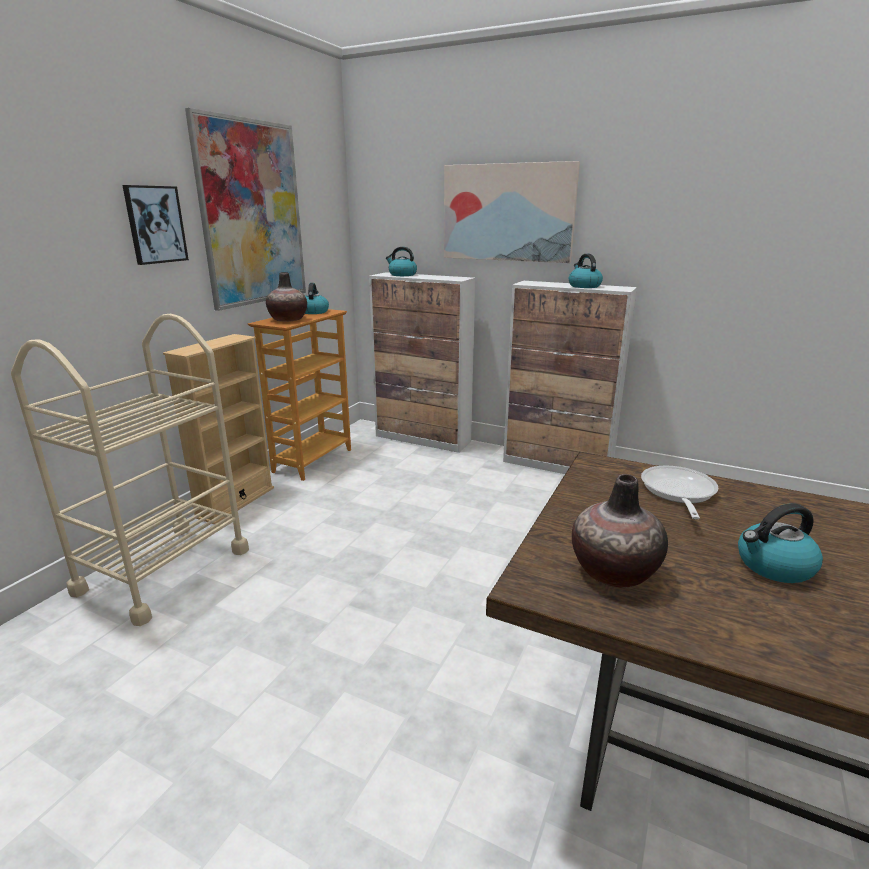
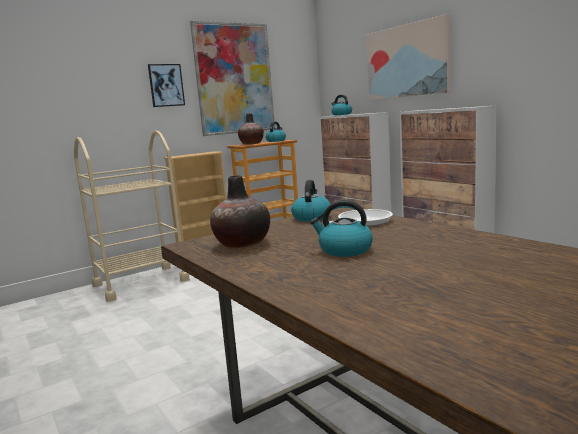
camera: 30 degrees right, 10 degrees down
(584, 286) = (451, 108): kettle -> kettle (311, 217)

